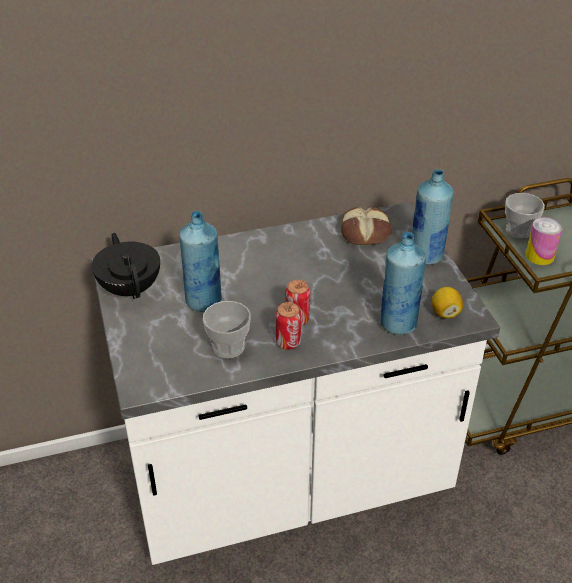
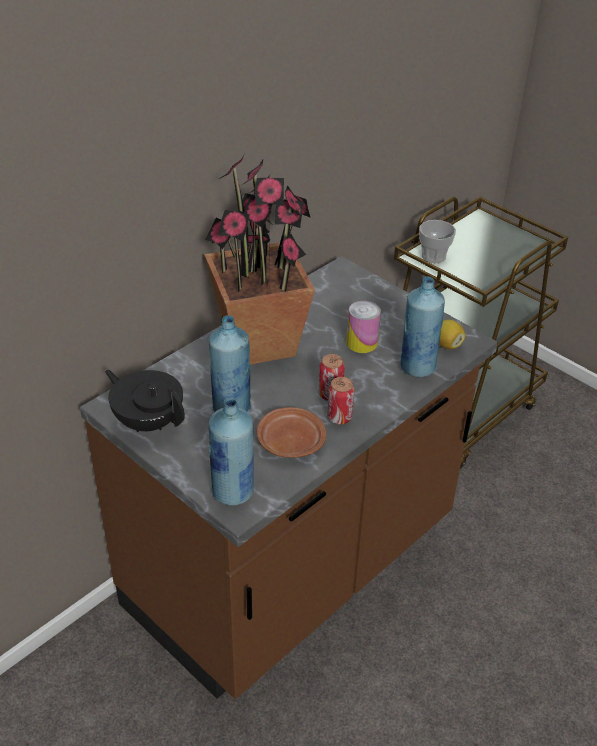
camera: 30 degrees left, 0 degrees up
(228, 347) = (290, 441): cup -> brown plate
(273, 254) = (260, 343): none -> potted plant
(285, 479) = (293, 568): white counter -> brown counter
(366, 232) = (325, 295): bread -> none
(426, 256) = (393, 301): blue bottle -> blue bottle (233, 492)
(540, 256) = (466, 273): can -> can (361, 343)

